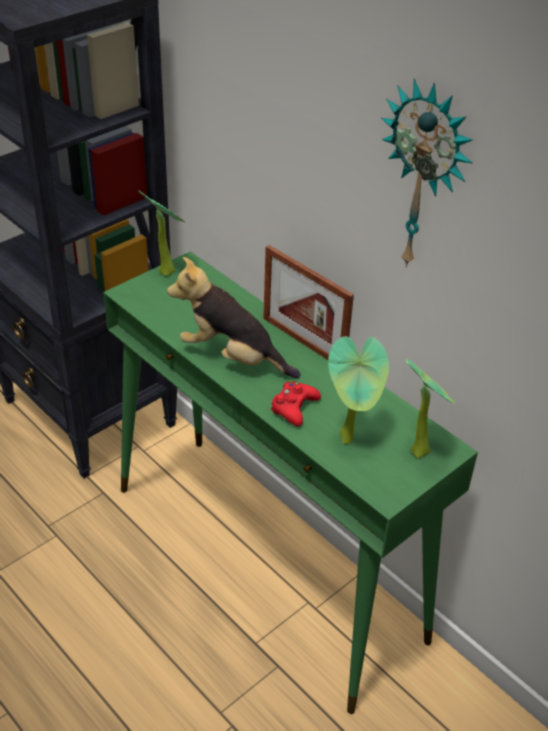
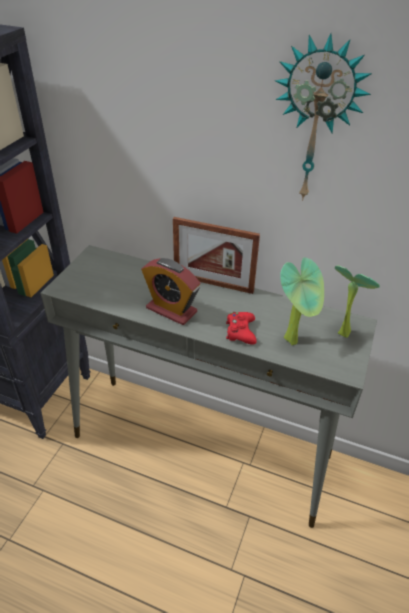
camera: 25 degrees left, 0 degrees up
(167, 270) = (81, 262): potted plant -> none
(232, 357) = (171, 310): plush toy -> alarm clock
(267, 562) = (202, 446): green console table -> grey console table

